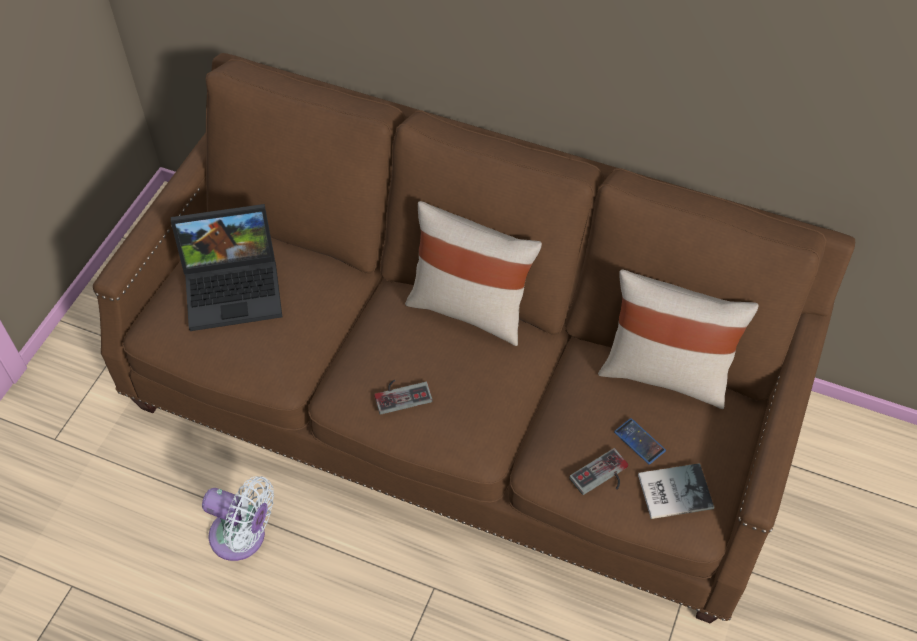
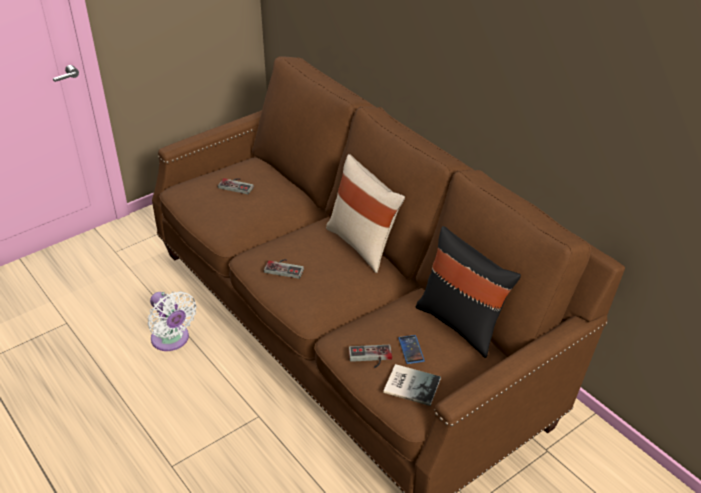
camera: 30 degrees right, 15 degrees down
(235, 287) = (237, 185): laptop -> game controller
(665, 373) = (461, 323): beige pillow -> black pillow

